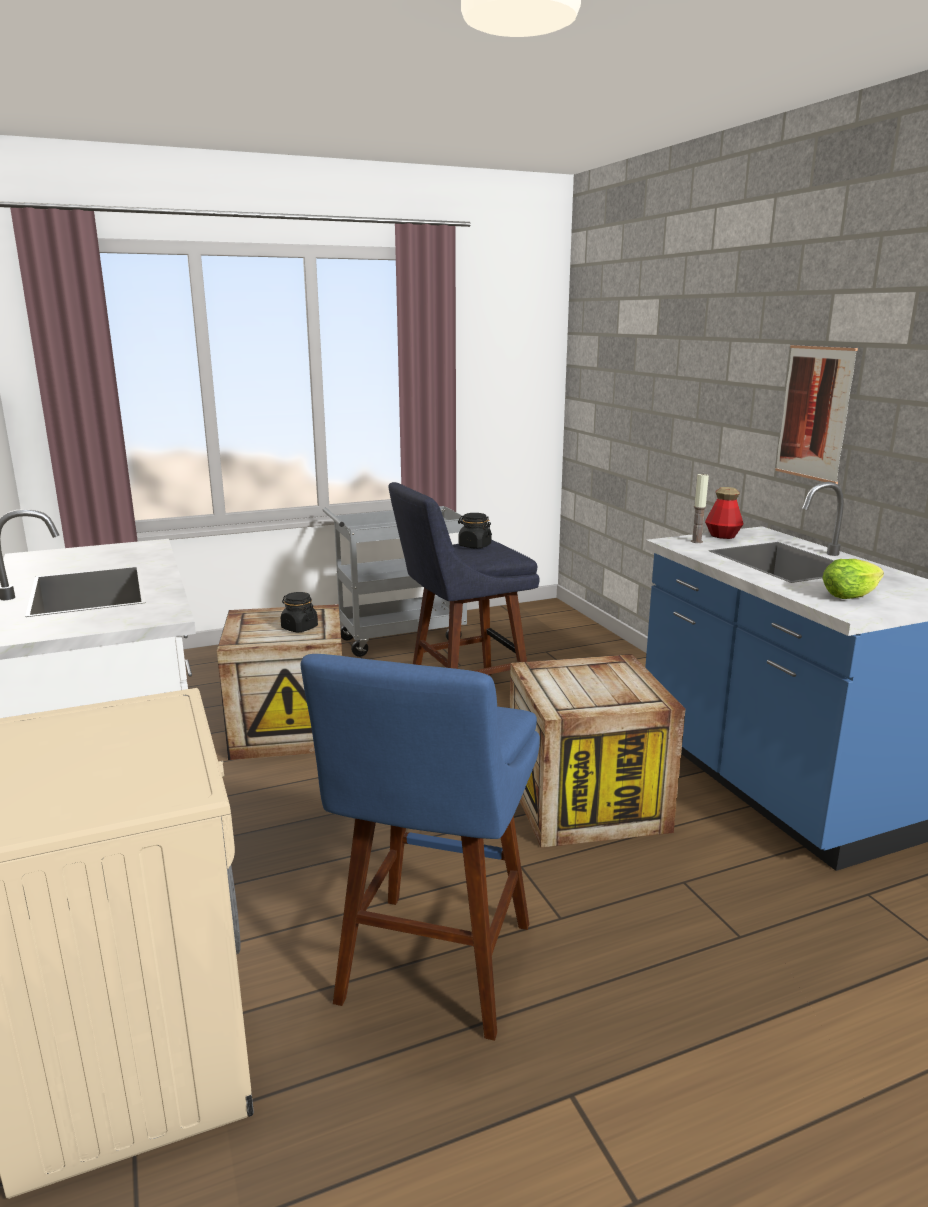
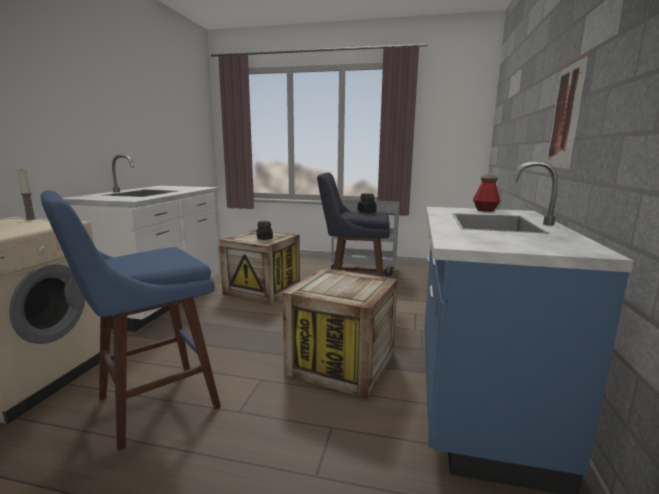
camera: 35 degrees right, 5 degrees down
(696, 541) = (457, 210): candle -> candle (30, 219)
(853, 594) = (491, 239): lettuce -> none

